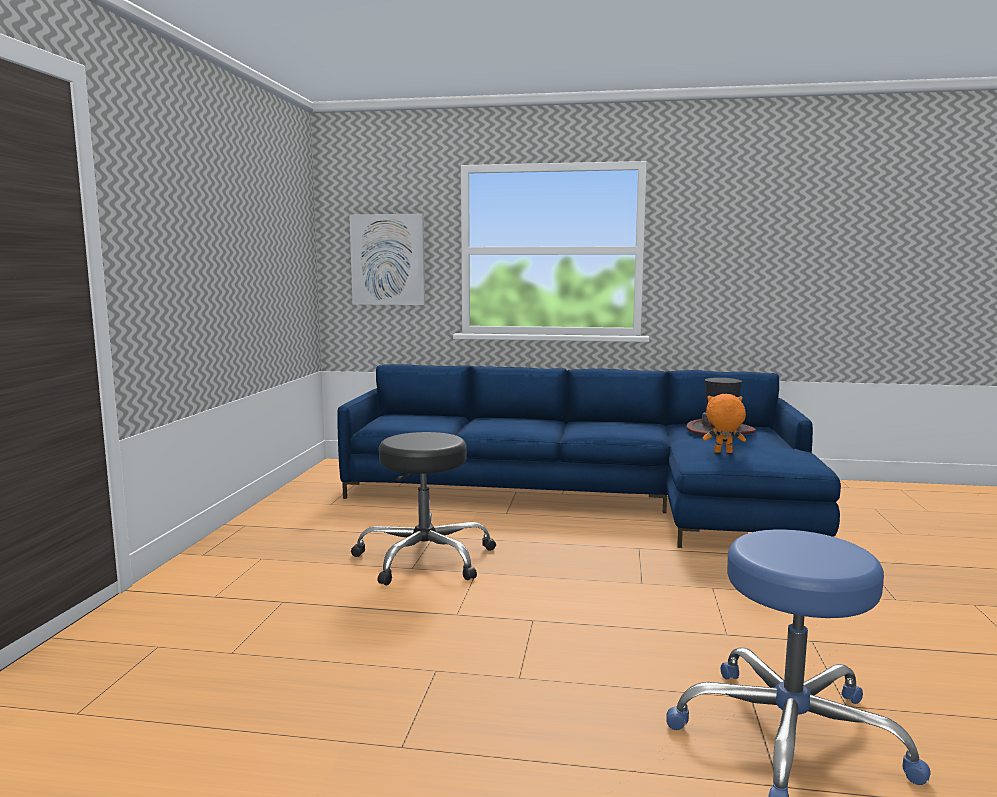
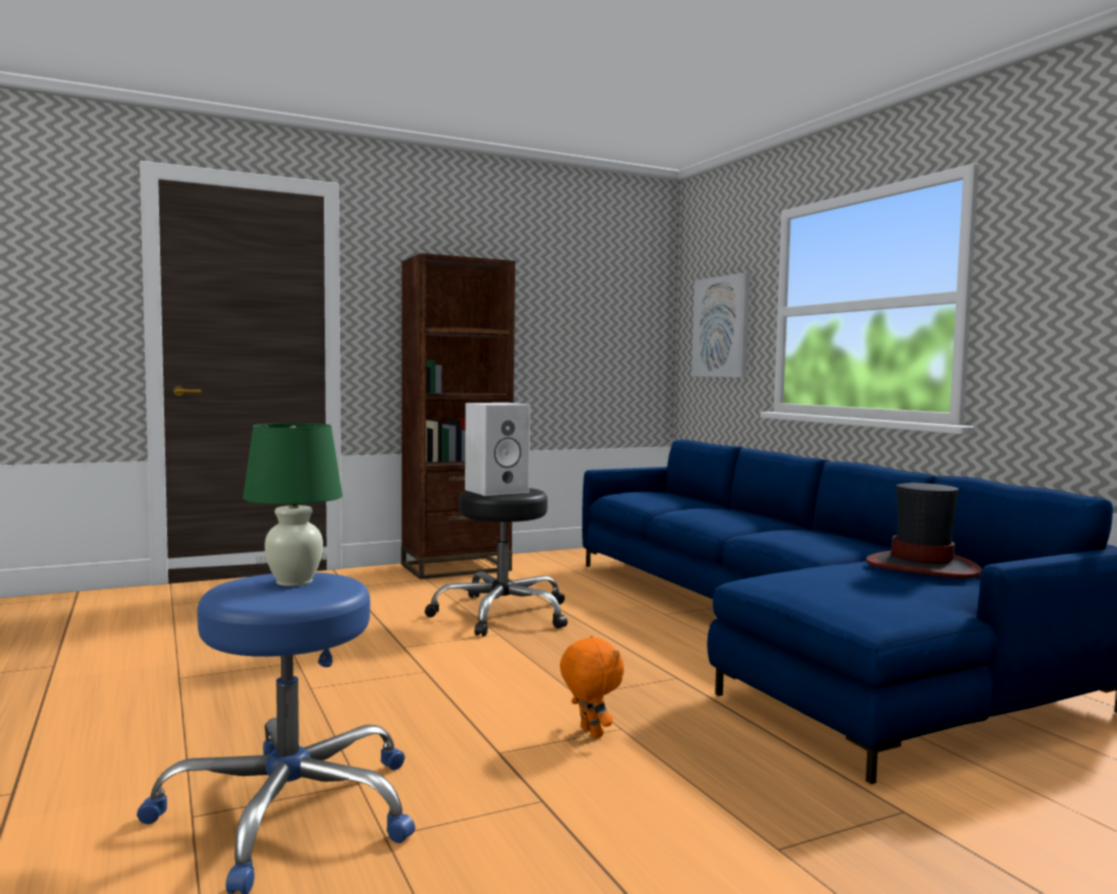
camera: 55 degrees right, 5 degrees down
(247, 538) = (456, 567): none -> brown bookcase
(420, 441) = (497, 491): none -> white speaker
(723, 452) = (807, 580): orange plush toy -> orange plush toy (589, 733)
(782, 545) = (295, 582): none -> green table lamp

